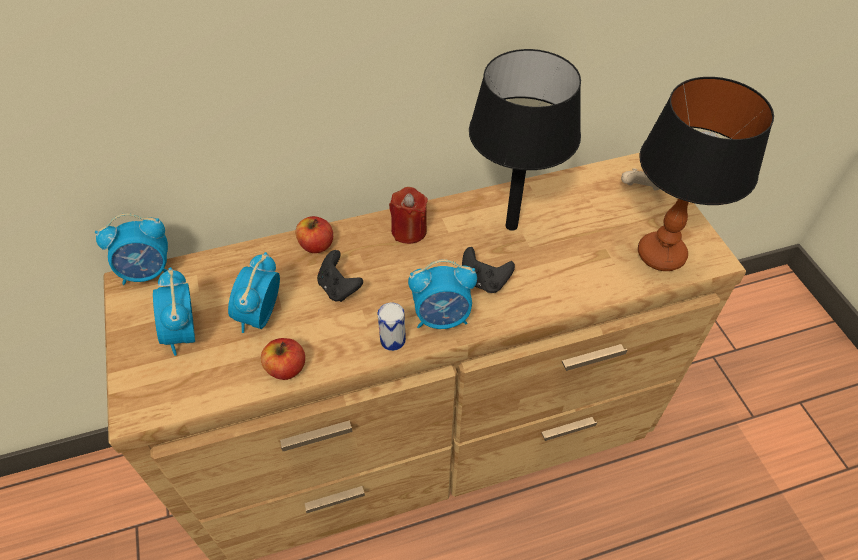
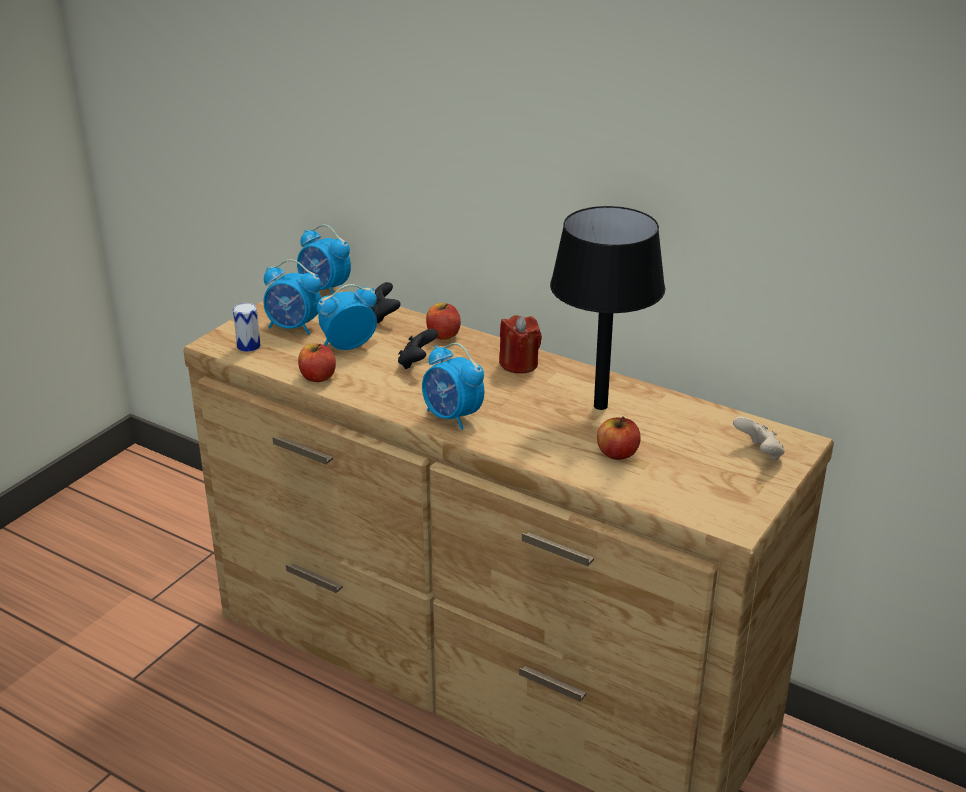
camera: 50 degrees right, 20 degrees down
(184, 334) = (294, 327): alarm clock -> alarm clock turned 105 degrees counterclockwise
(392, 340) = (401, 406): can -> can (248, 346)
(484, 281) = (518, 419): black game controller -> black game controller (382, 316)
(580, 258) = (617, 453): none -> apple
(661, 254) = (691, 494): table lamp -> none

